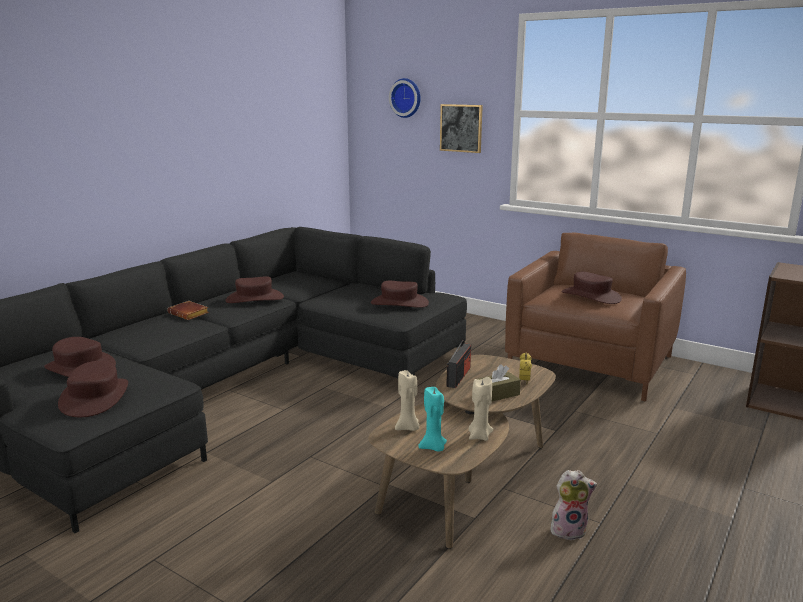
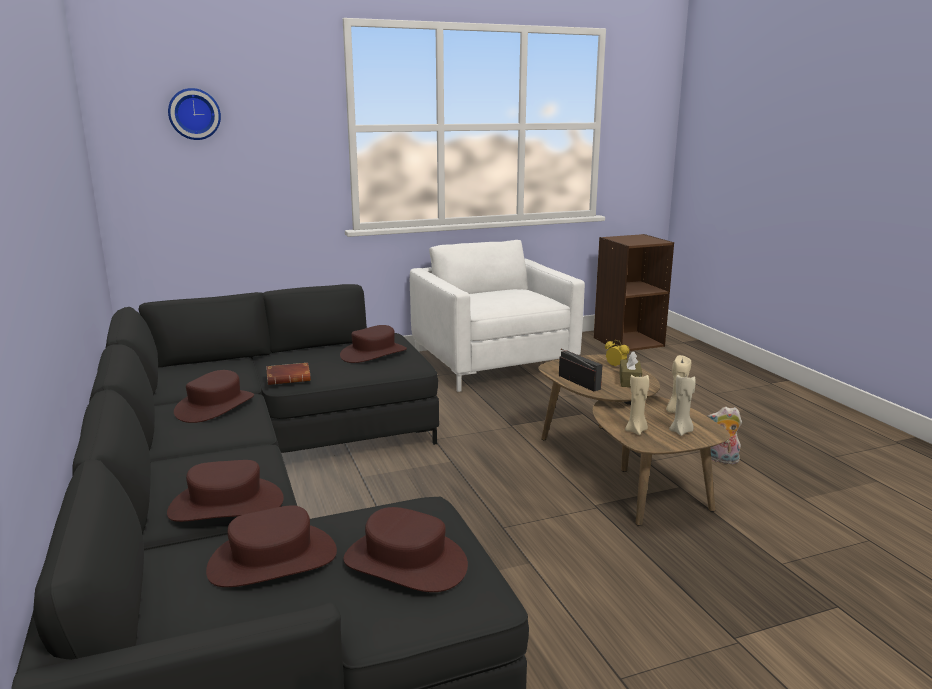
camera: 55 degrees left, 0 degrees up
(190, 314) = (191, 451): brown book -> brown book (290, 378)
(433, 447) = (681, 431): turquoise candle -> beige candle
(461, 128) = (282, 149): picture -> none
(569, 530) = (722, 460): plush toy -> plush toy turned 105 degrees counterclockwise
(591, 296) = (506, 297): brown hat -> brown hat (226, 504)
(591, 363) = (493, 363): brown armchair -> white armchair

